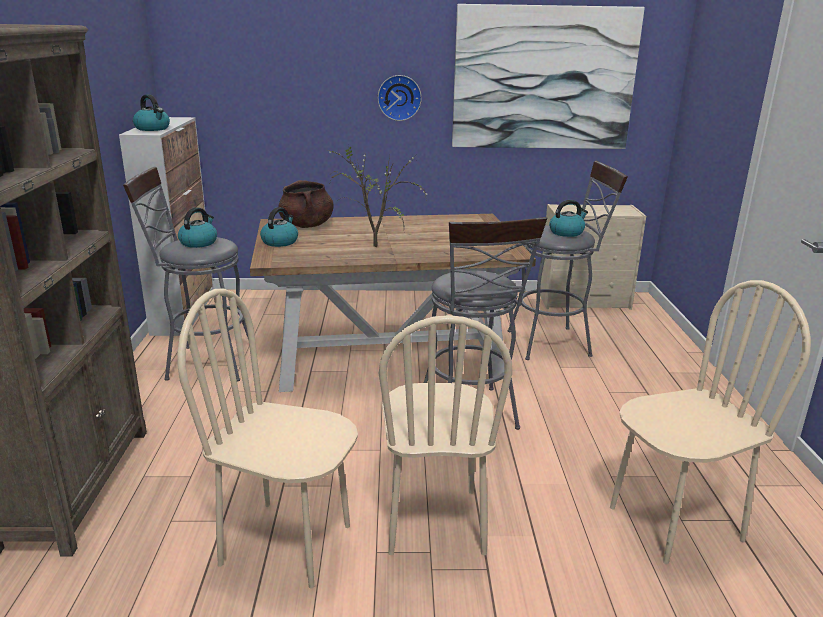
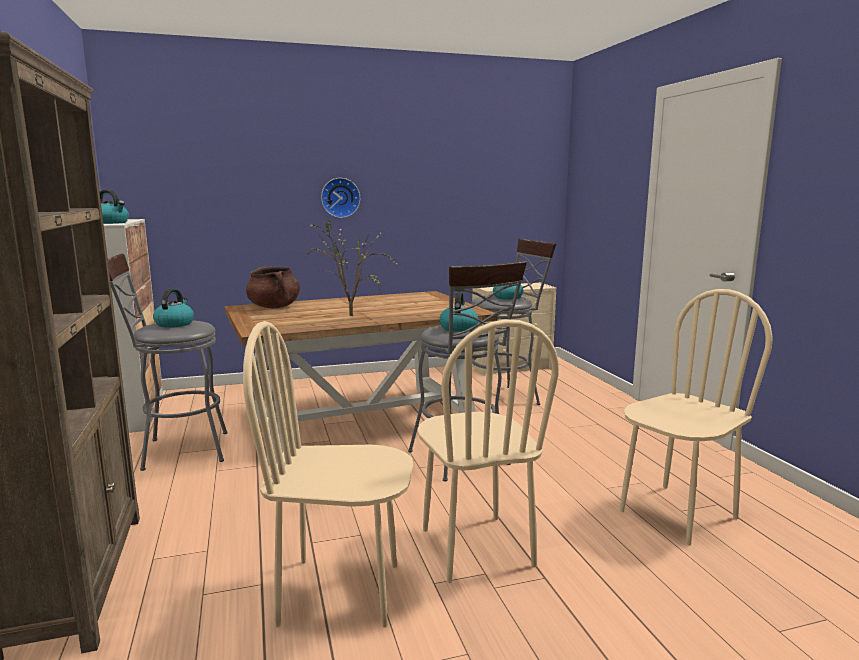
camera: 15 degrees left, 10 degrees down
(280, 242) = (257, 318): kettle -> kettle (458, 328)
(543, 79) = (461, 180): picture -> none

